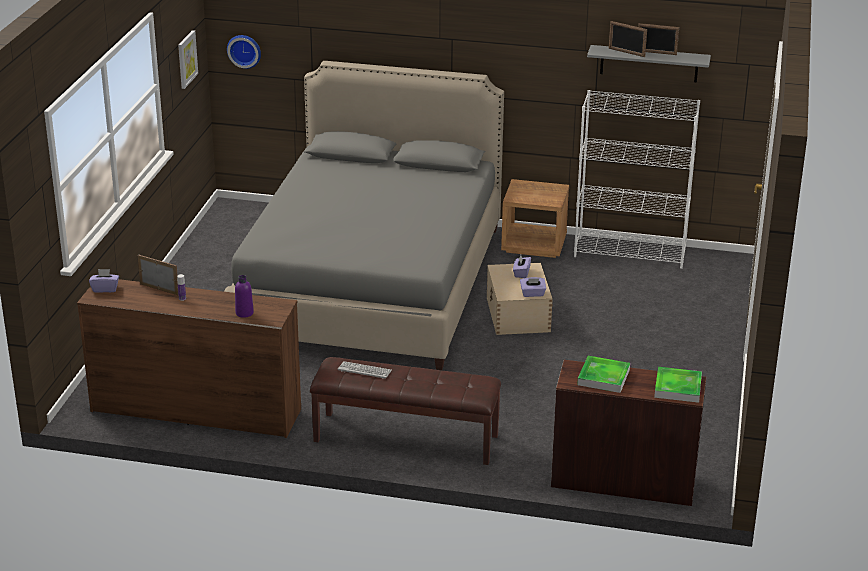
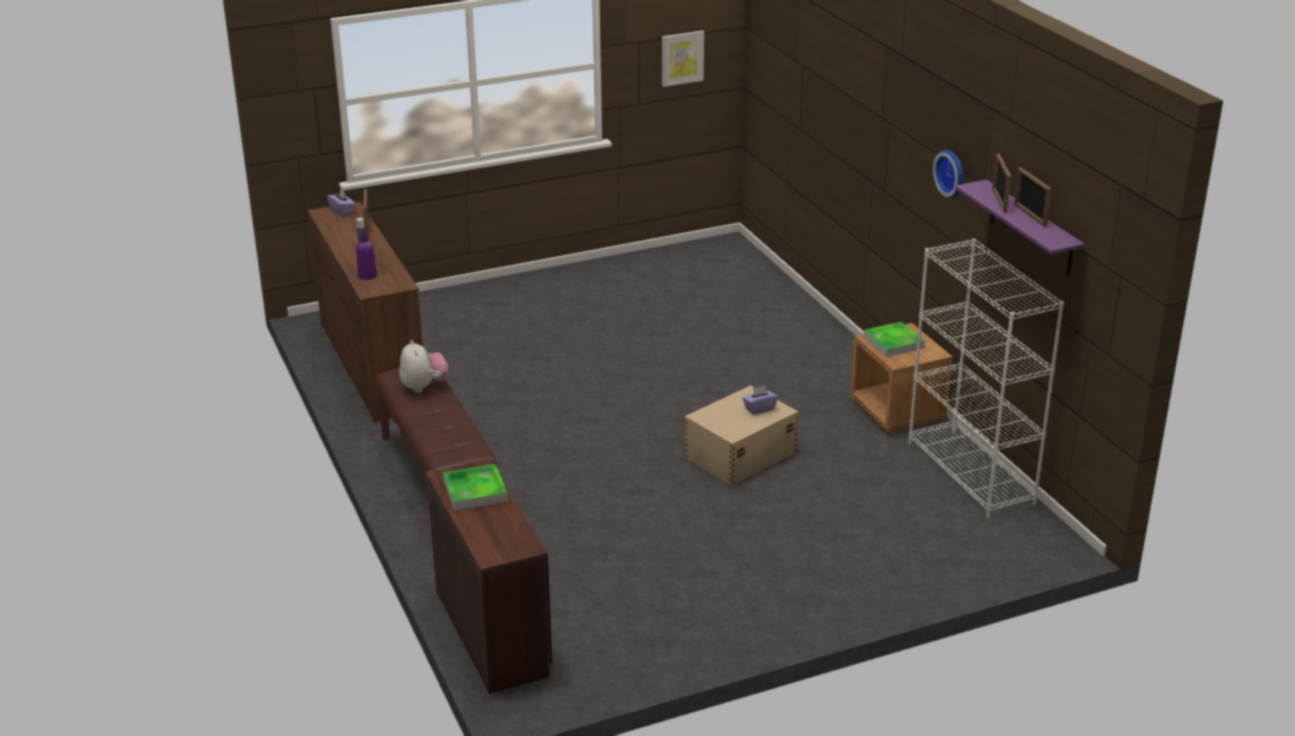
camera: 55 degrees right, 0 degrees up
(244, 50) = (762, 74): wall clock -> wall clock (952, 173)
(364, 370) = (424, 387): keyboard -> plush toy
(372, 283) = (691, 358): grey bed -> none
(532, 294) = (725, 430): purple tissue box -> none
(649, 63) = (1031, 229): grey shelf -> purple shelf
(678, 388) = (502, 541): tray -> tray (893, 342)

